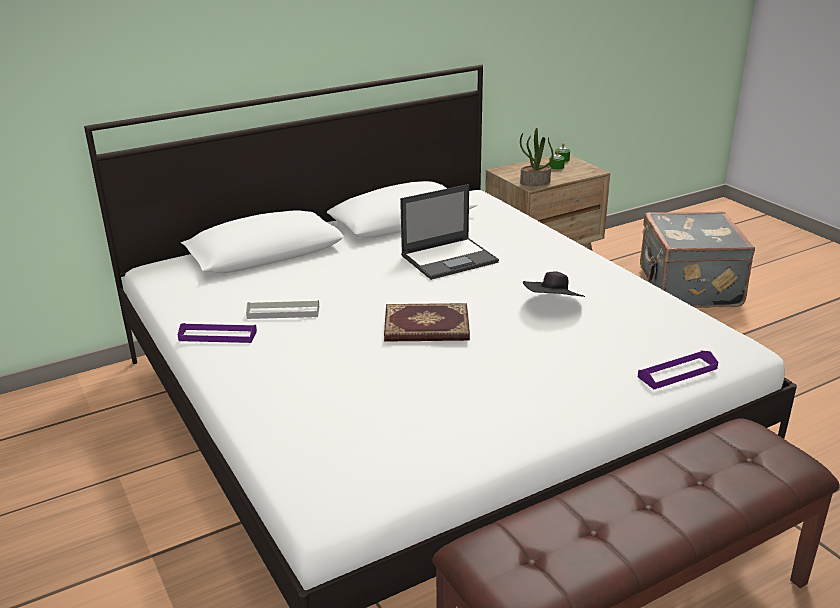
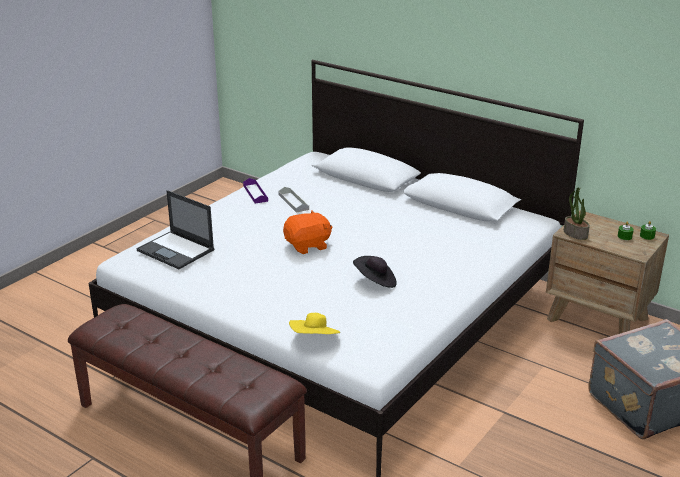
camera: 65 degrees right, 0 degrees up
(426, 327) = (308, 246): book -> orange plush toy
(450, 258) = (413, 234): laptop -> laptop (176, 250)
(677, 373) = (315, 339): purple tray -> yellow hat

